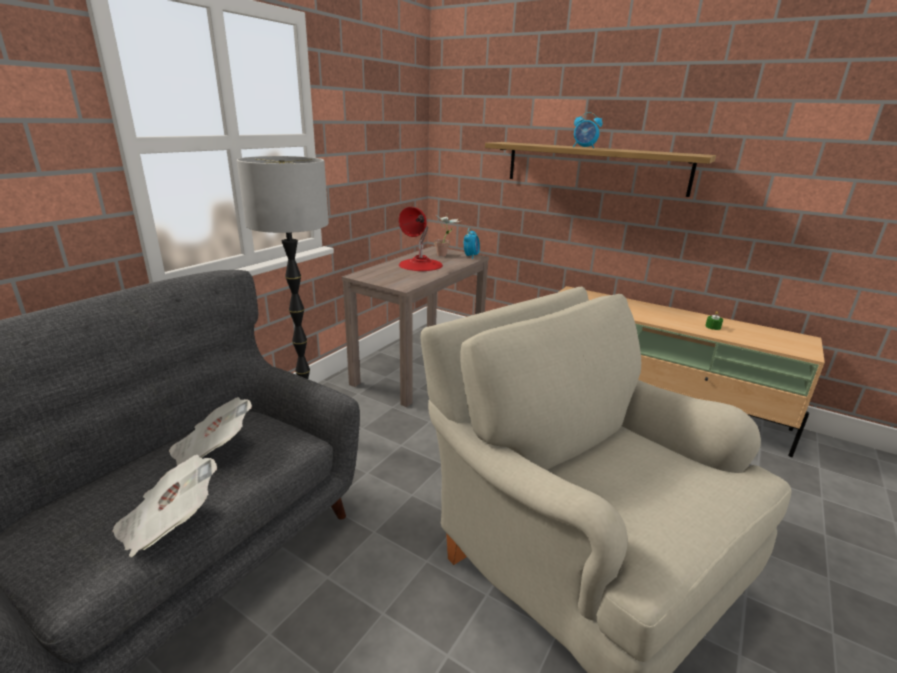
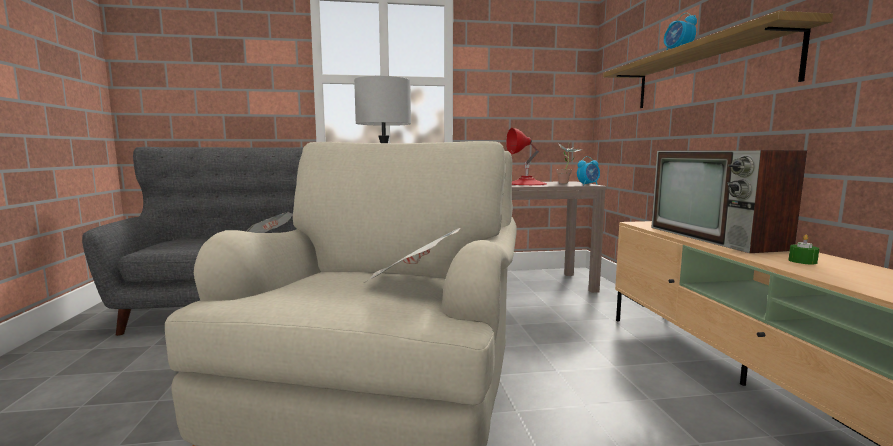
camera: 50 degrees right, 15 degrees down
(169, 523) = (200, 247): newspaper -> newspaper (410, 282)
(636, 310) = (716, 238): none -> television

